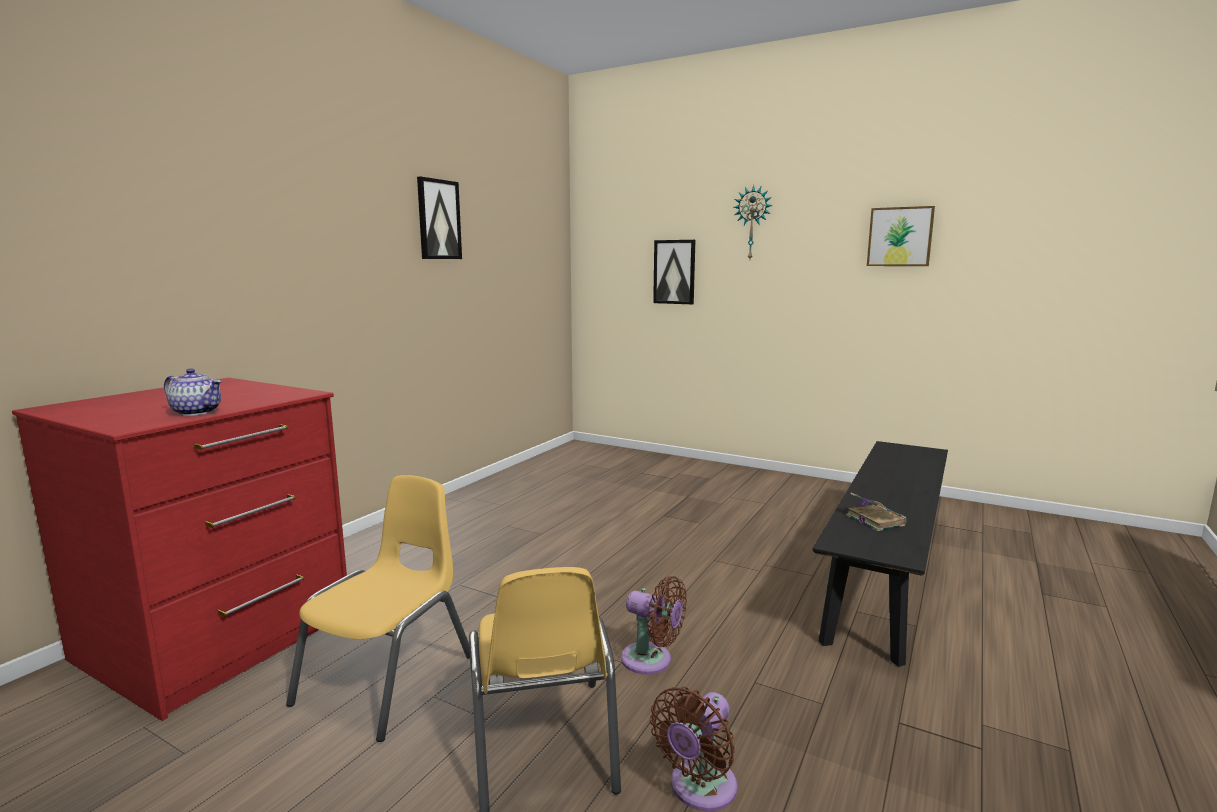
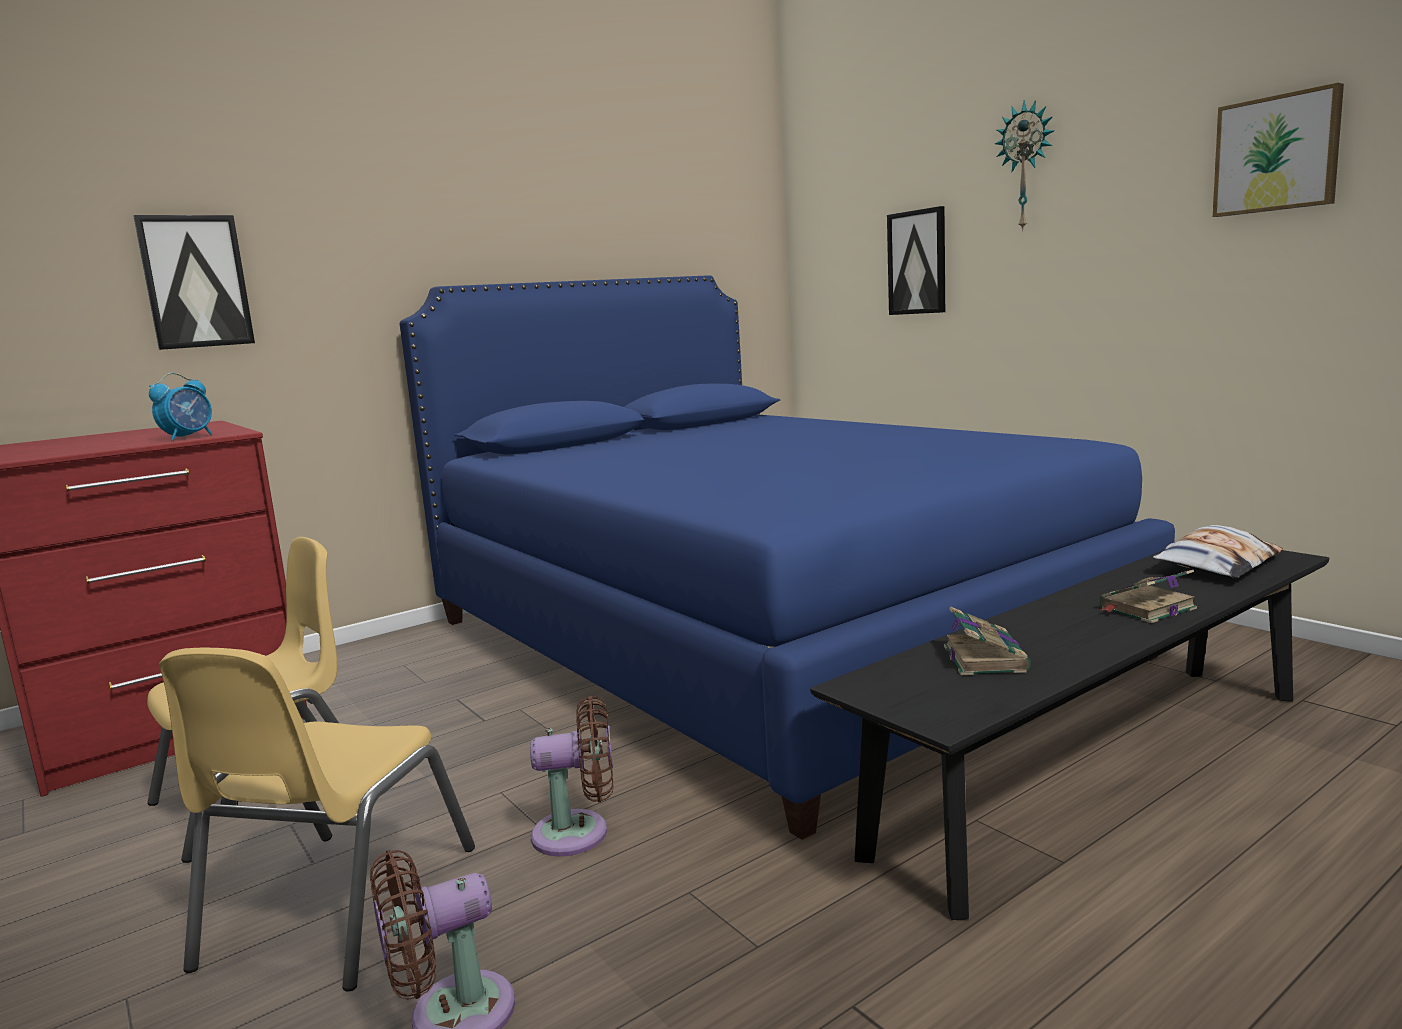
camera: 25 degrees right, 0 degrees up
(196, 412) = (84, 449): teapot -> none
(272, 398) = (188, 437): none -> alarm clock
(438, 219) = (534, 213): picture -> picture (195, 282)
(626, 517) = (757, 638): none -> blue bed
(651, 661) = (579, 833): brown fan -> brown fan turned 60 degrees counterclockwise
(906, 456) = (1216, 564): none -> pillow
(909, 484) = (1146, 609): none -> book

